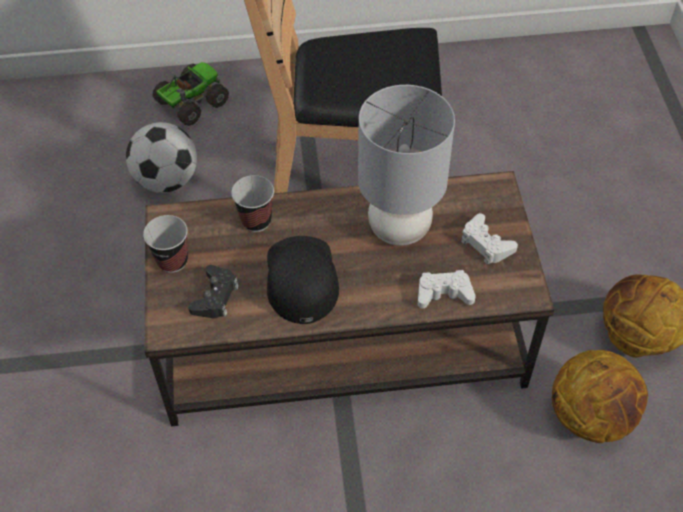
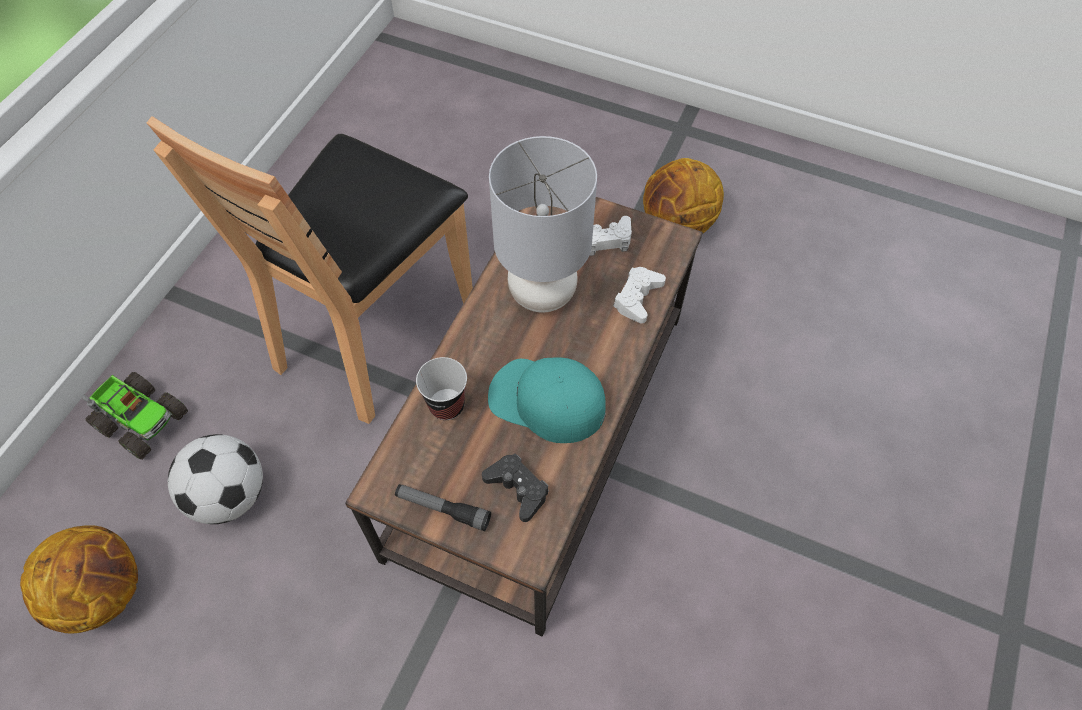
camera: 60 degrees left, 5 degrees up
(172, 261) = (443, 509): cup -> flashlight
(191, 103) = (142, 420): toy truck -> toy truck turned 135 degrees clockwise
(301, 278) = (546, 401): black cap -> turquoise cap
(591, 416) = (729, 294): basketball -> basketball (104, 591)

